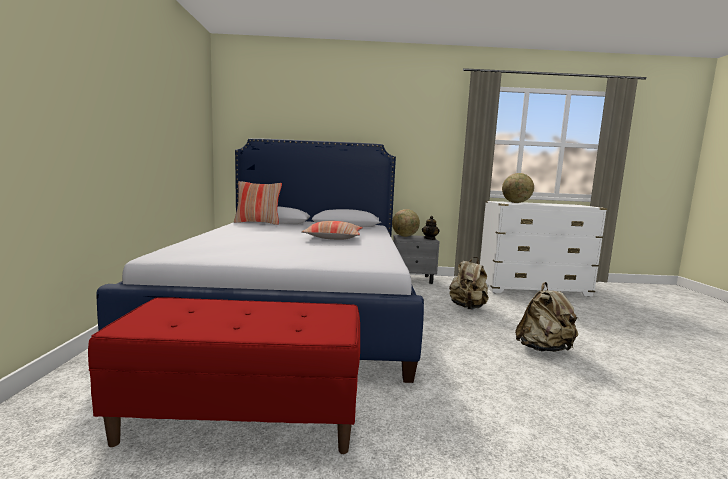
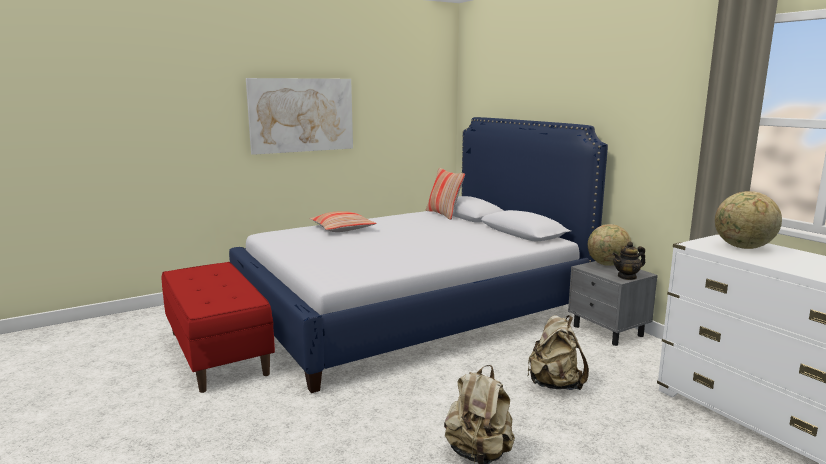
camera: 60 degrees right, 5 degrees up
(120, 106) = (301, 115): none -> picture
(333, 238) = (421, 246): pillow -> pillow (342, 229)

